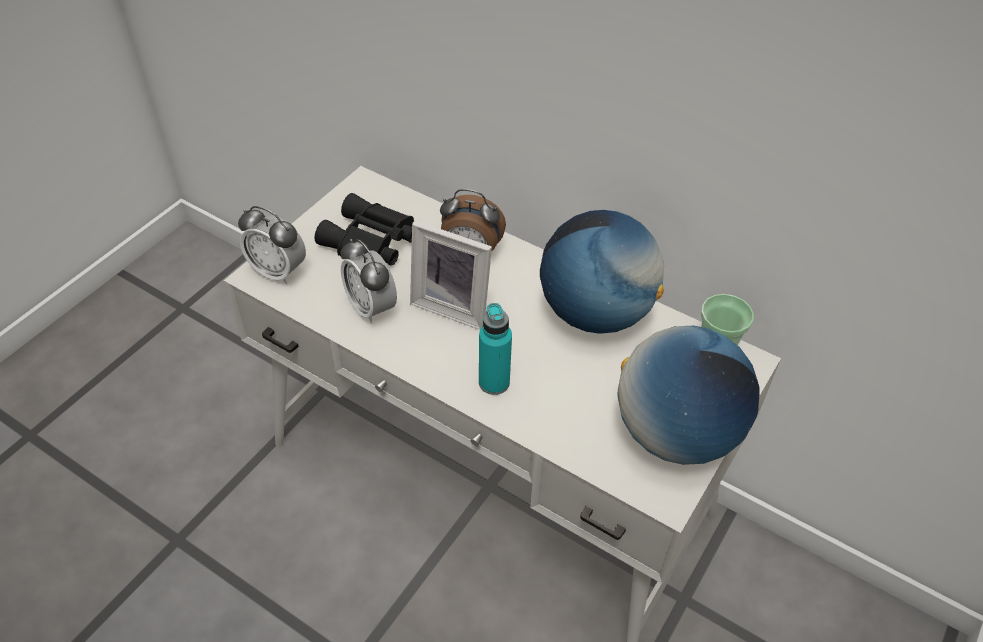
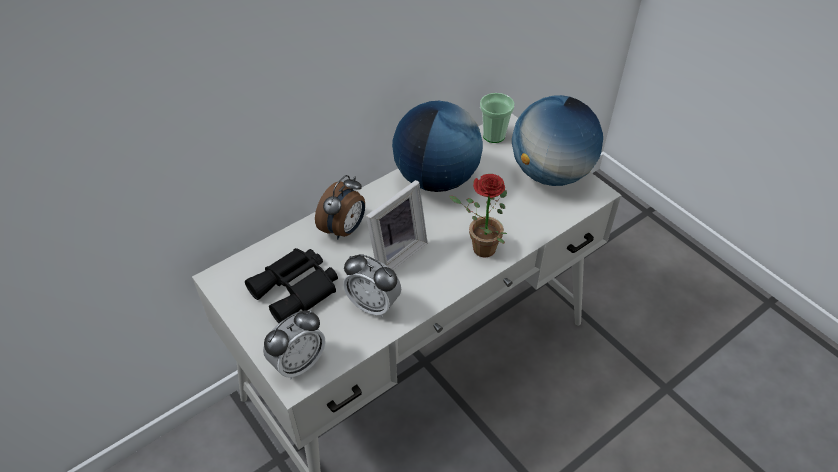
camera: 70 degrees left, 0 degrees up
(371, 307) = (373, 304): alarm clock -> alarm clock turned 45 degrees clockwise
(494, 382) = (478, 249): turquoise bottle -> potted plant

